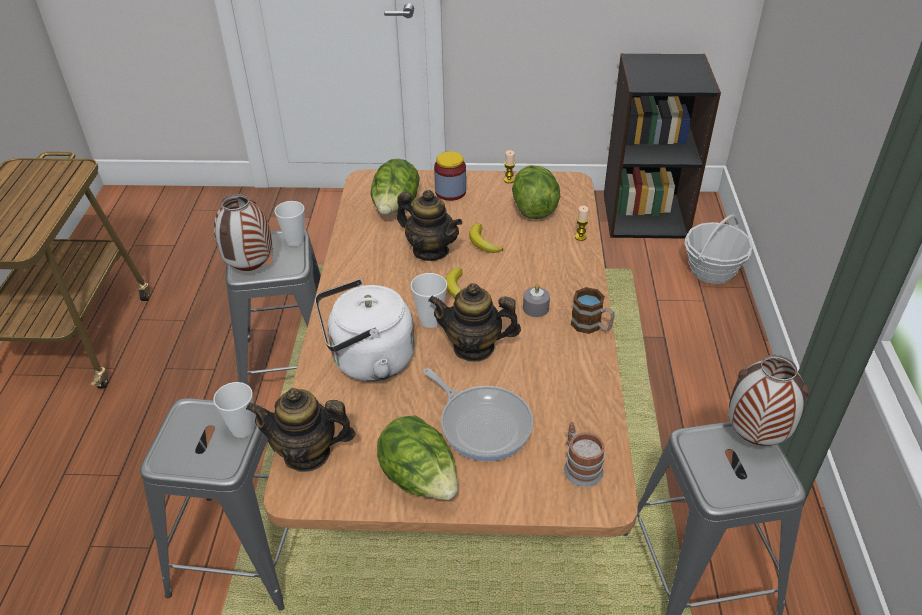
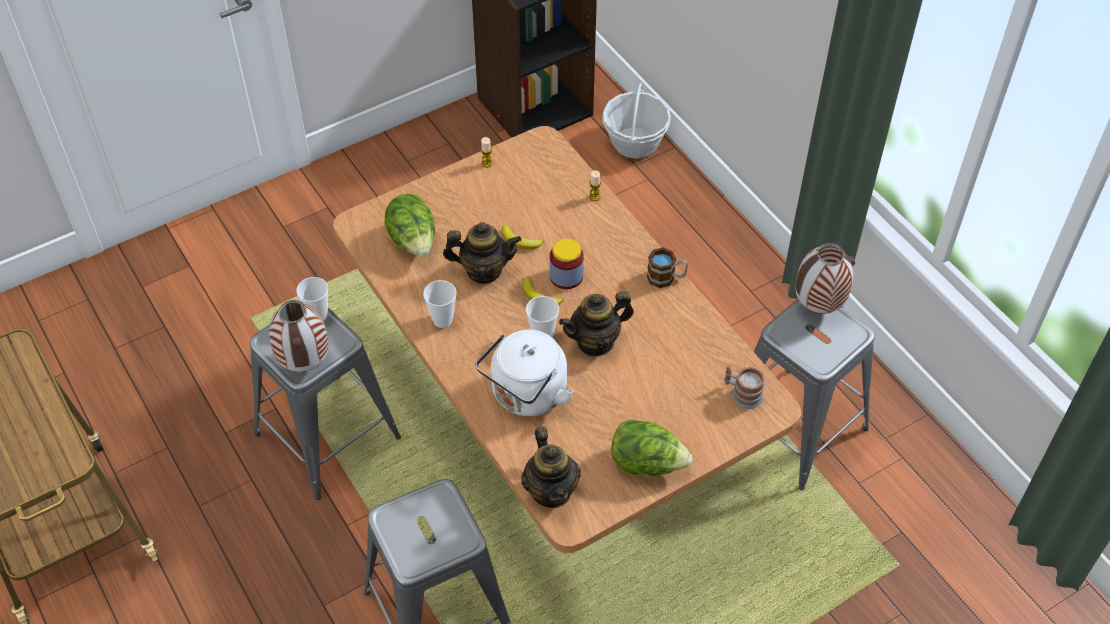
camera: 35 degrees left, 10 degrees up
(242, 429) = (449, 505): cup -> cup (442, 320)
(307, 453) = (551, 491): teapot -> teapot turned 75 degrees counterclockwise
(450, 192) = (446, 200): jar -> jar (566, 276)
(482, 424) = (653, 399): frying pan -> none
(533, 208) = (533, 184): lettuce -> none
(535, 308) = (613, 283): grey candle -> none

